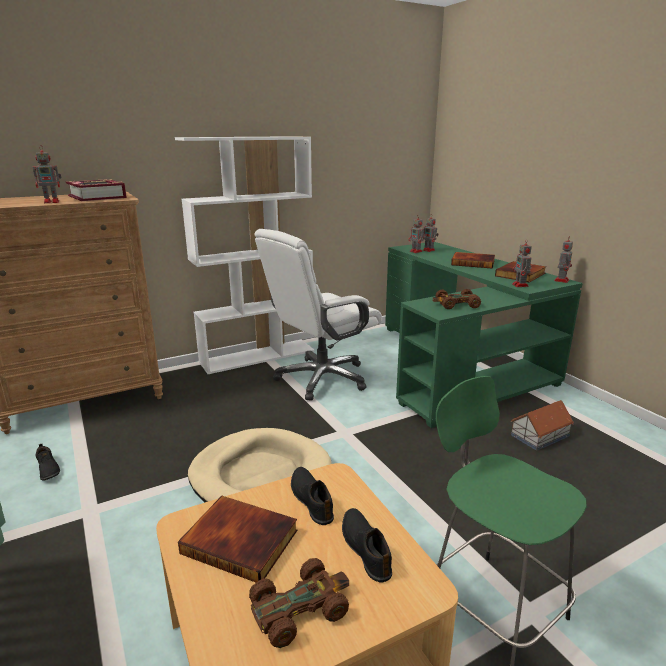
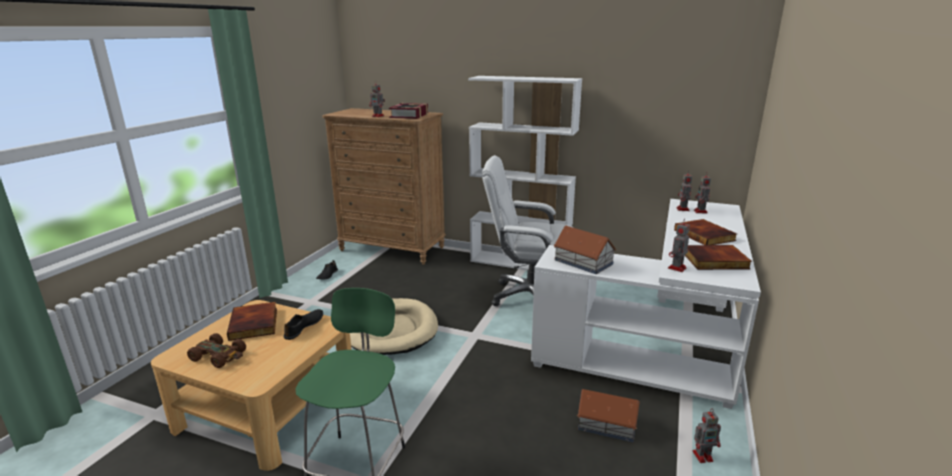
camera: 50 degrees right, 0 degrees up
(366, 548) = (276, 356): black shoe -> none
(456, 304) = (583, 262): brown toy car -> toy house
(461, 365) = (664, 342): green desk -> white desk
(561, 280) = (742, 281): toy robot -> toy robot (703, 456)

